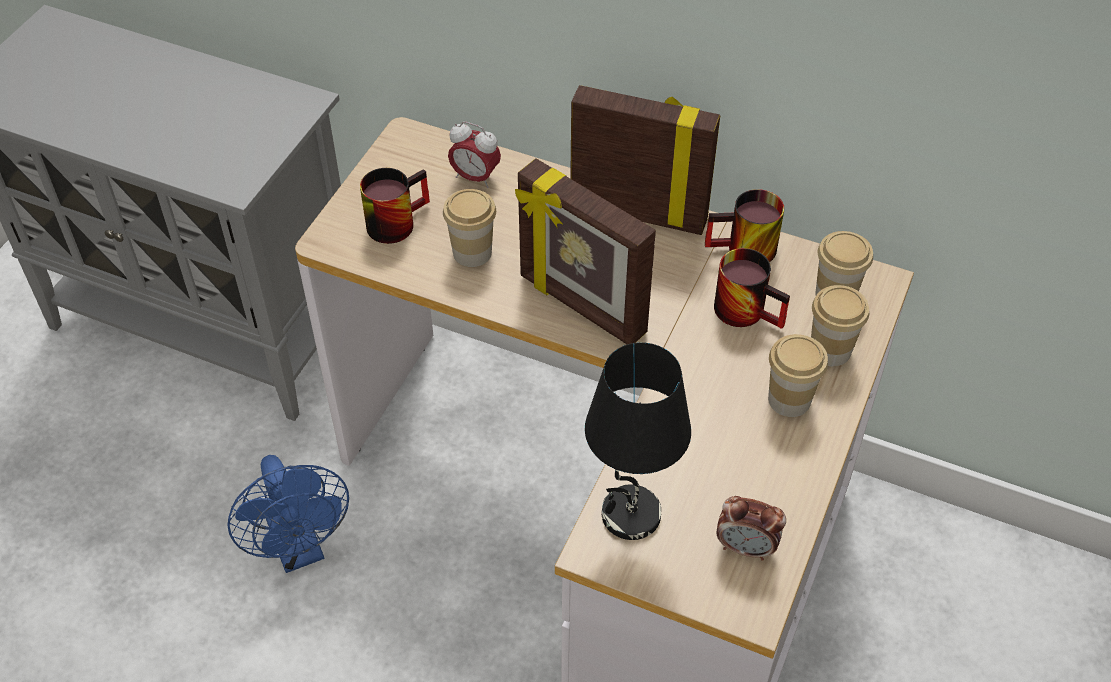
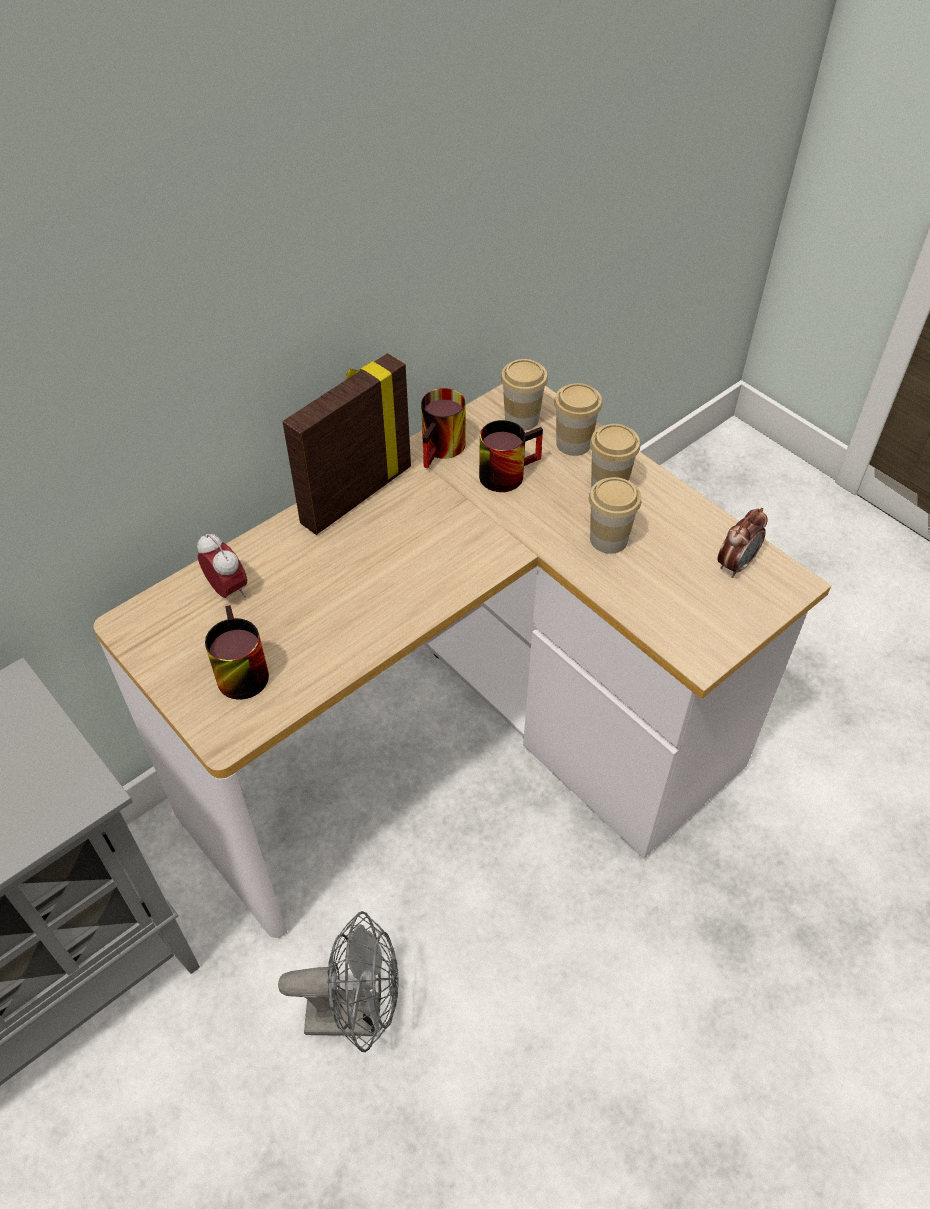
camera: 65 degrees left, 0 degrees up
(300, 549) = (356, 1013): blue fan -> grey fan
(472, 252) = (322, 625): cup -> cup (608, 539)
(475, 177) = (228, 590): alarm clock -> alarm clock turned 90 degrees counterclockwise
(581, 306) = (438, 572): picture frame -> none
(630, 516) = (676, 622): black table lamp -> none

